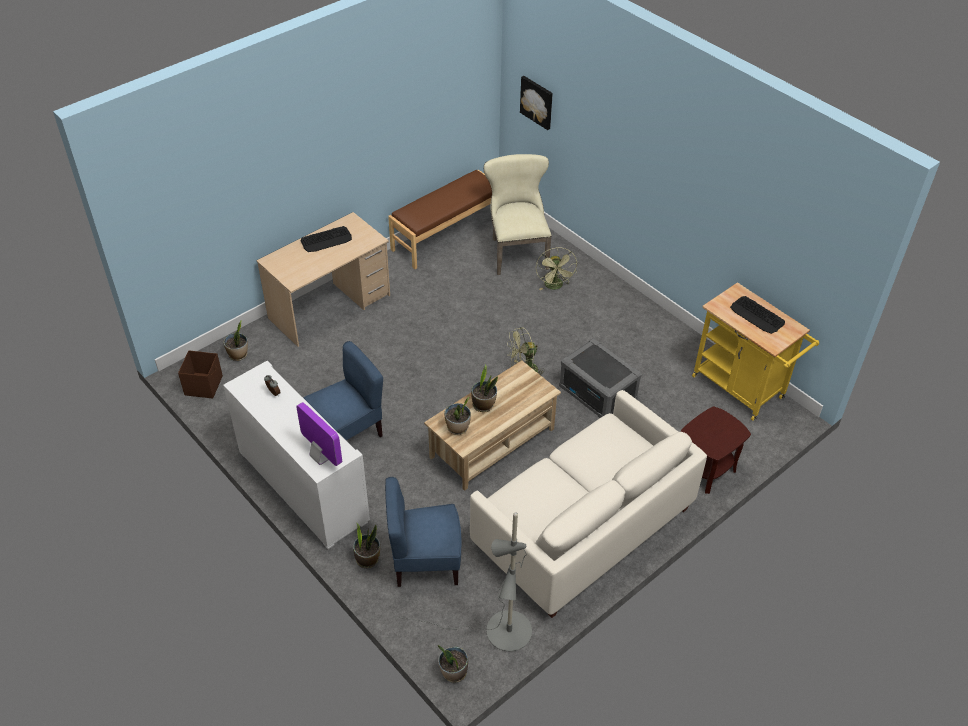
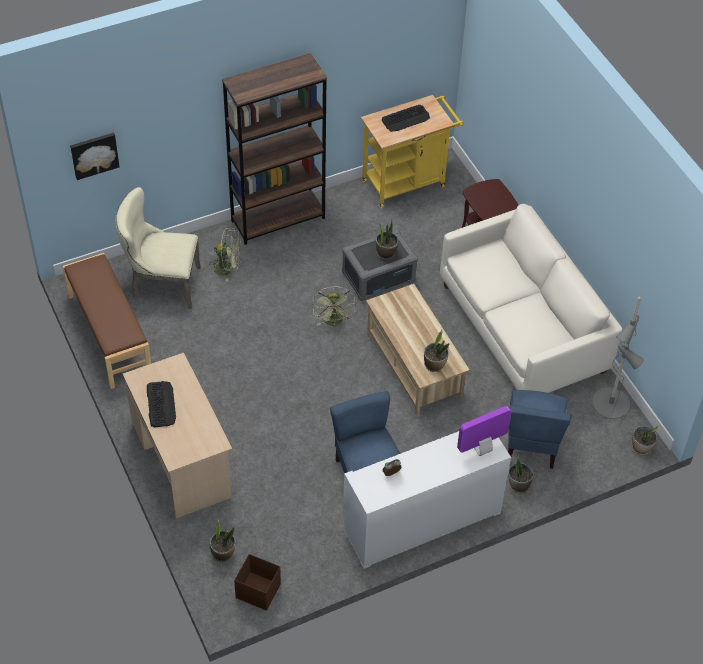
camera: 75 degrees left, 5 degrees up
(483, 405) = (413, 340): potted plant -> potted plant (386, 253)
(634, 306) = (278, 219): none -> brown bookcase

